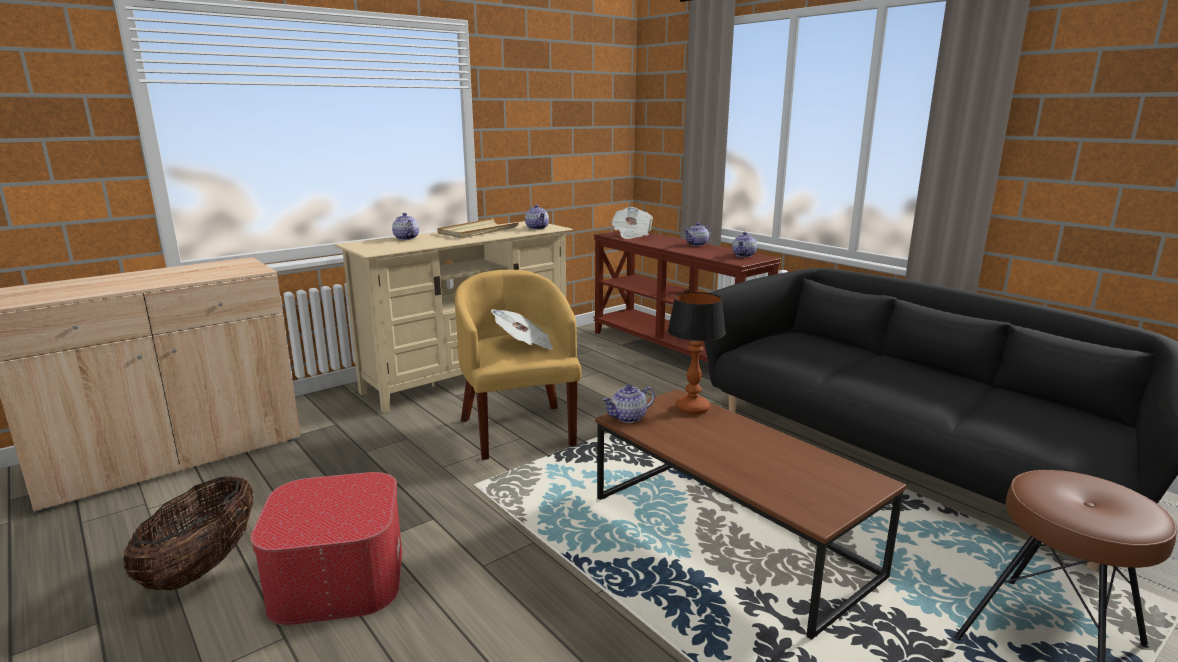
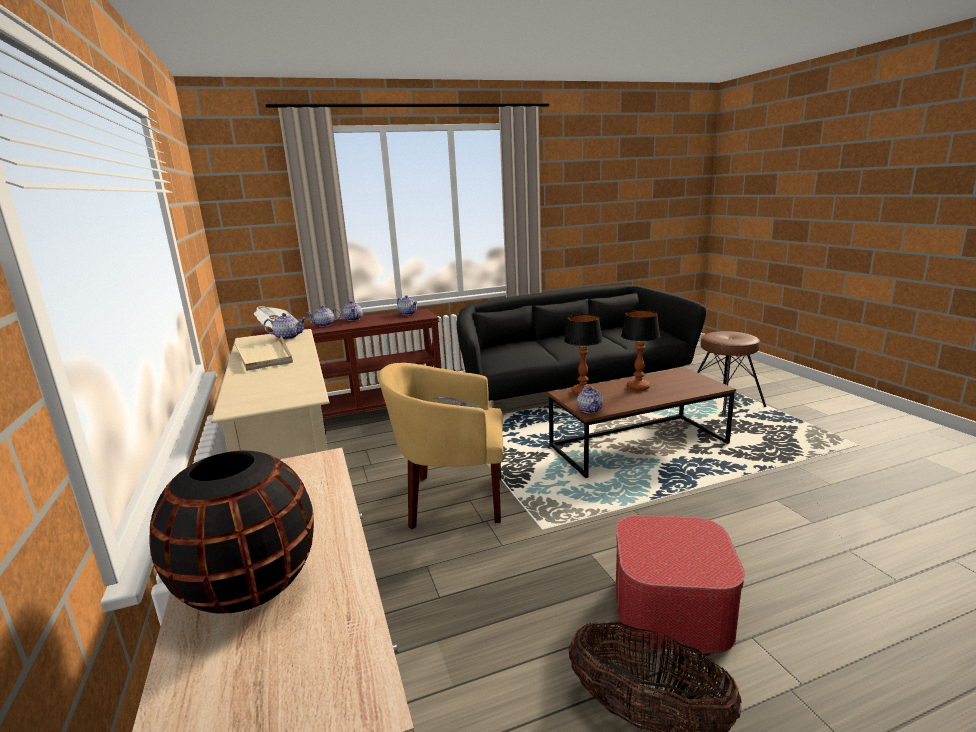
camera: 70 degrees left, 0 degrees up
(113, 280) = (248, 586): none -> black vase
(406, 238) = (246, 384): teapot -> teapot (324, 325)
(747, 445) = (638, 387): none -> table lamp

